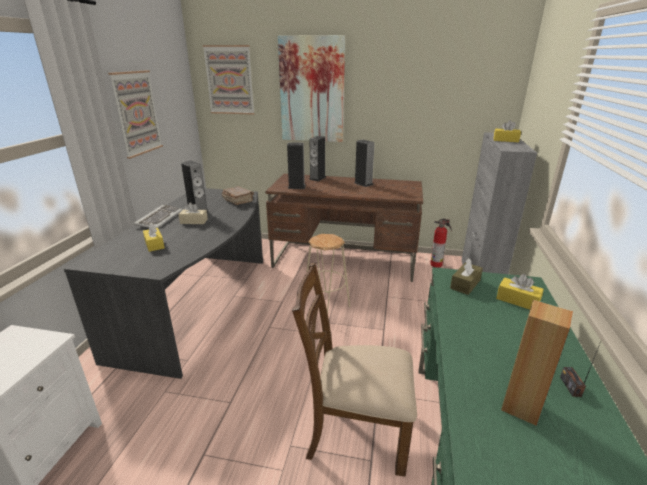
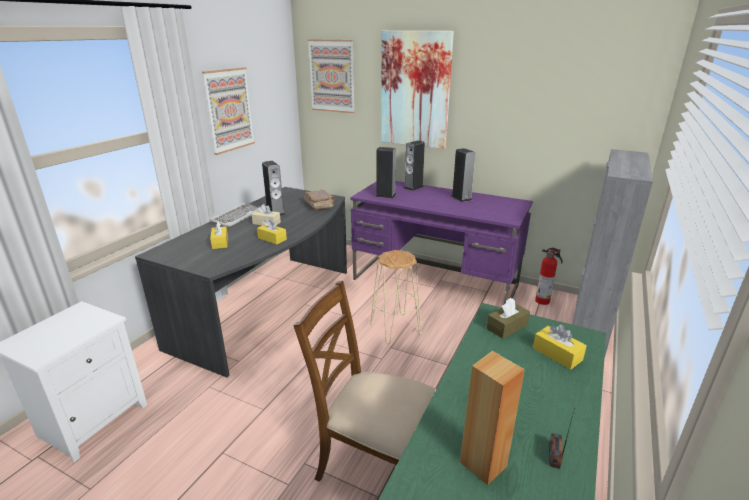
camera: 15 degrees right, 0 degrees up
(345, 260) = (435, 282): brown desk -> purple desk
(505, 140) = (628, 162): yellow tissue box -> yellow tissue box (272, 239)

